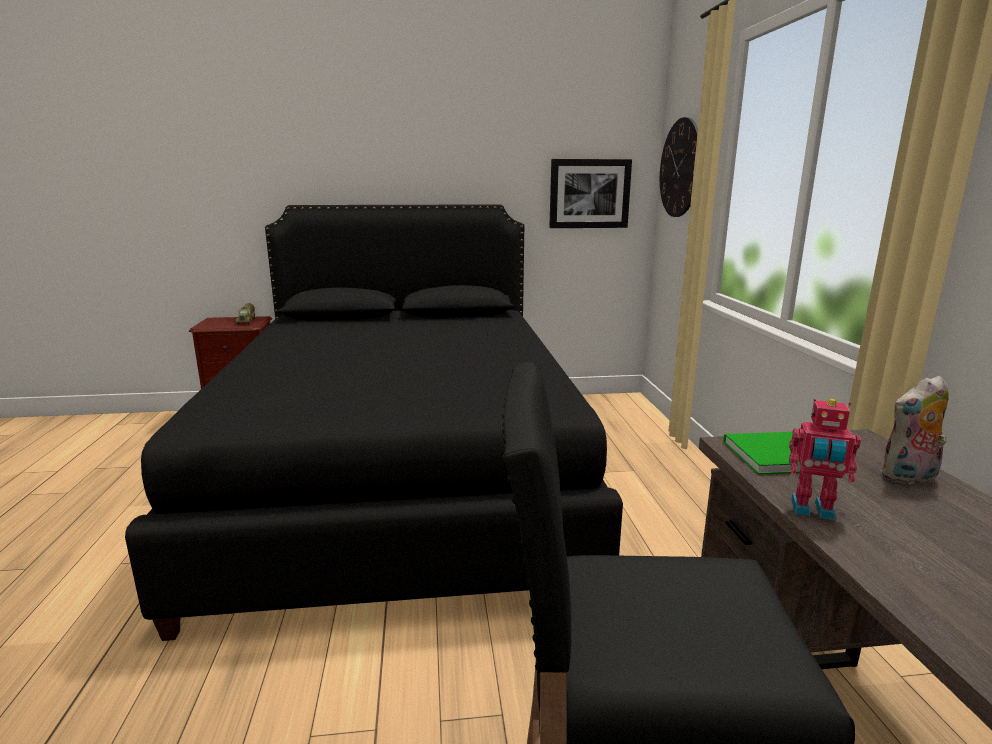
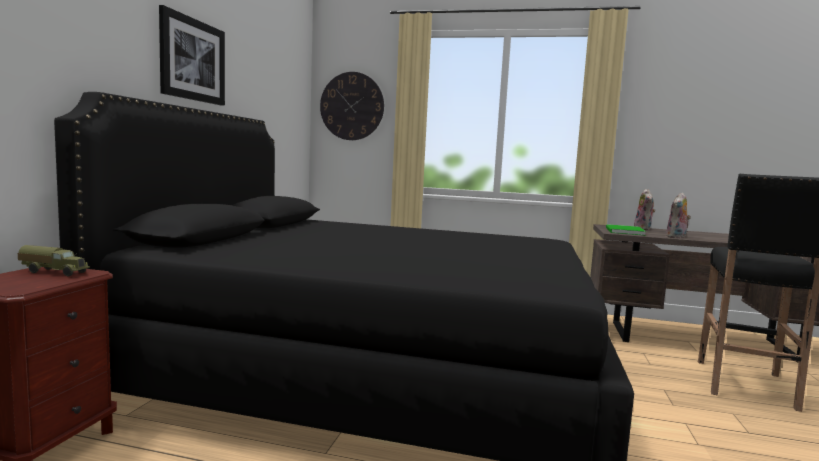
camera: 70 degrees left, 10 degrees down
(589, 194) = (287, 118): picture -> picture (192, 60)
(812, 510) = (676, 237): toy robot -> plush toy

